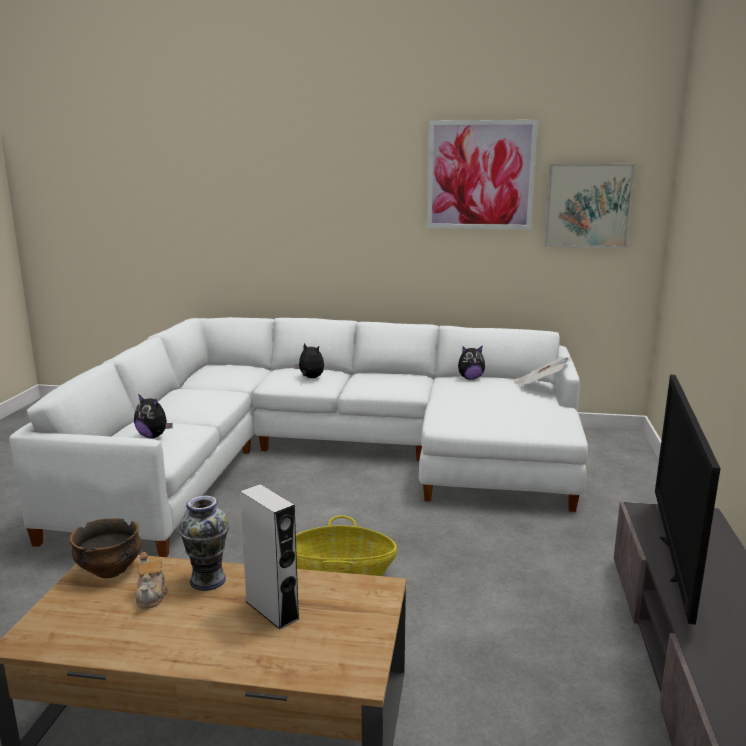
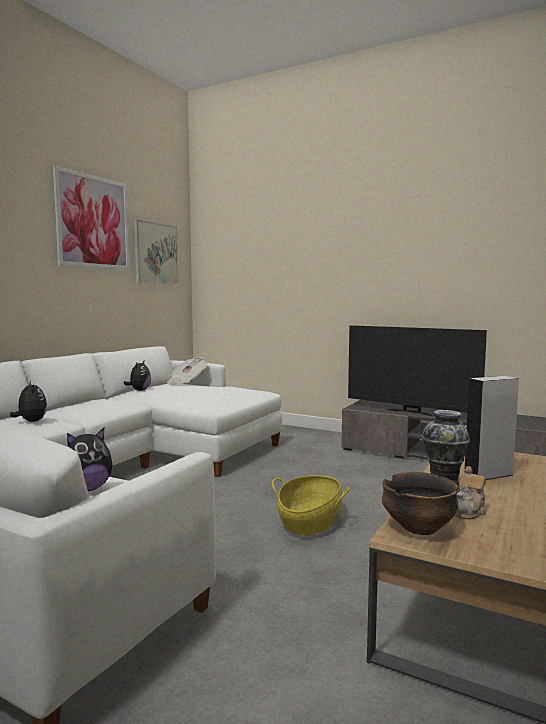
camera: 70 degrees left, 10 degrees down
(152, 595) = (469, 511): teapot -> teapot turned 120 degrees clockwise
(310, 378) = (31, 421): plush toy -> plush toy turned 90 degrees clockwise

